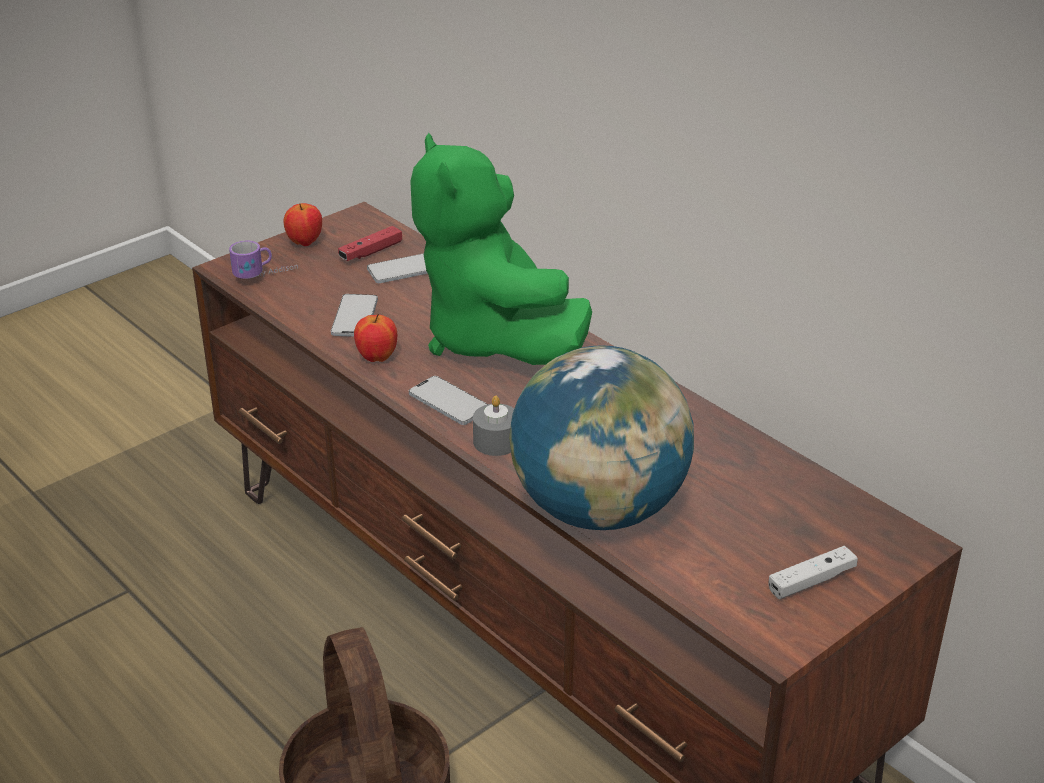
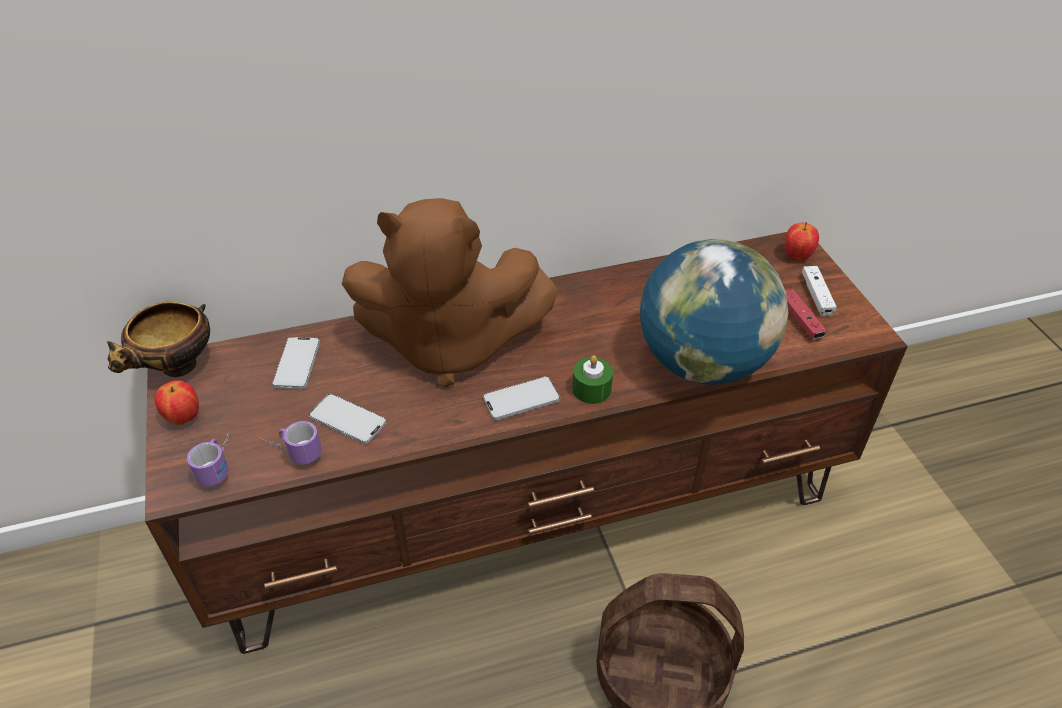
camera: 65 degrees left, 10 degrees up
(299, 303) = (291, 452): none -> mug
(357, 219) = (177, 368): none -> bowl
(371, 252) = (246, 377): red game controller -> red game controller (800, 320)
(377, 358) = (425, 424): apple -> apple (797, 256)
(494, 339) = (450, 345): green plush toy -> brown plush toy
(496, 441) = (591, 389): grey candle -> green candle

